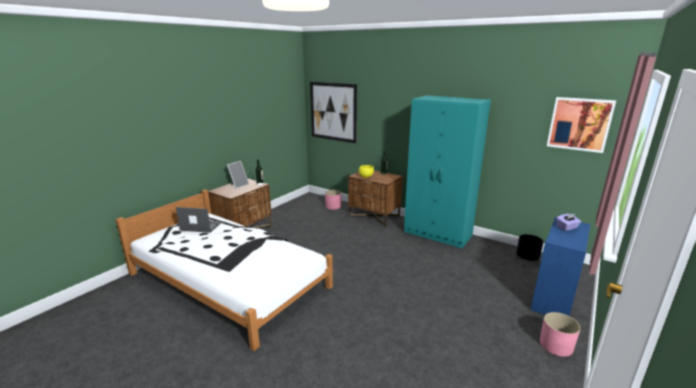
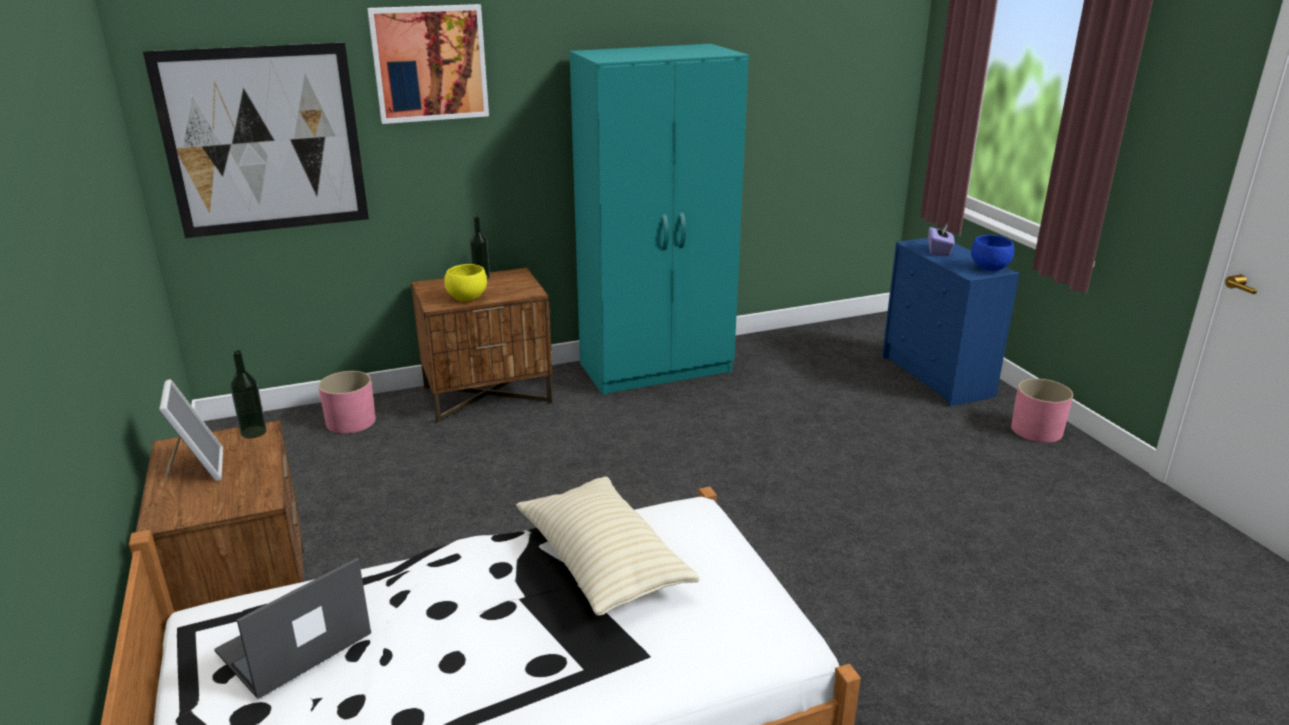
camera: 55 degrees left, 5 degrees up
(267, 250) = (602, 563): none -> beige pillow
(527, 257) = (820, 339): black planter -> none
(572, 243) = (990, 268): none -> blue bowl
(579, 124) = (854, 70): picture -> picture (430, 63)

